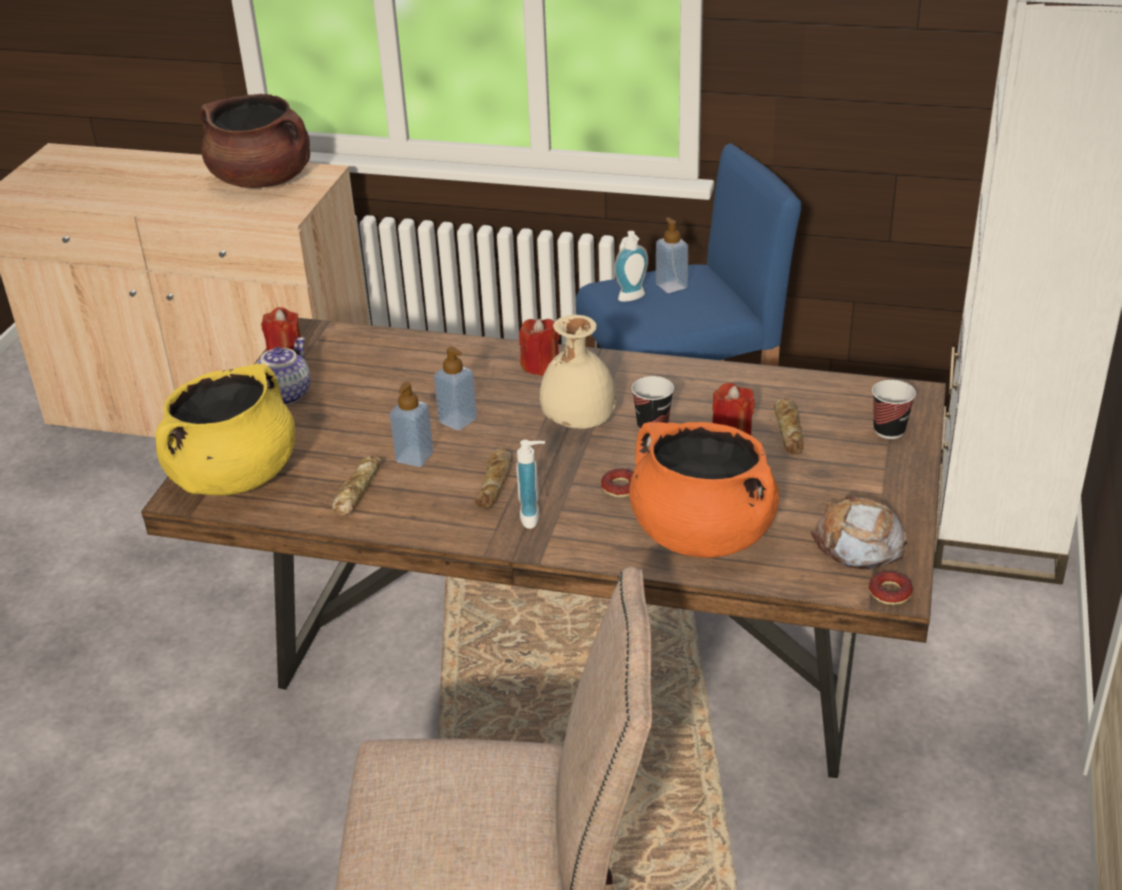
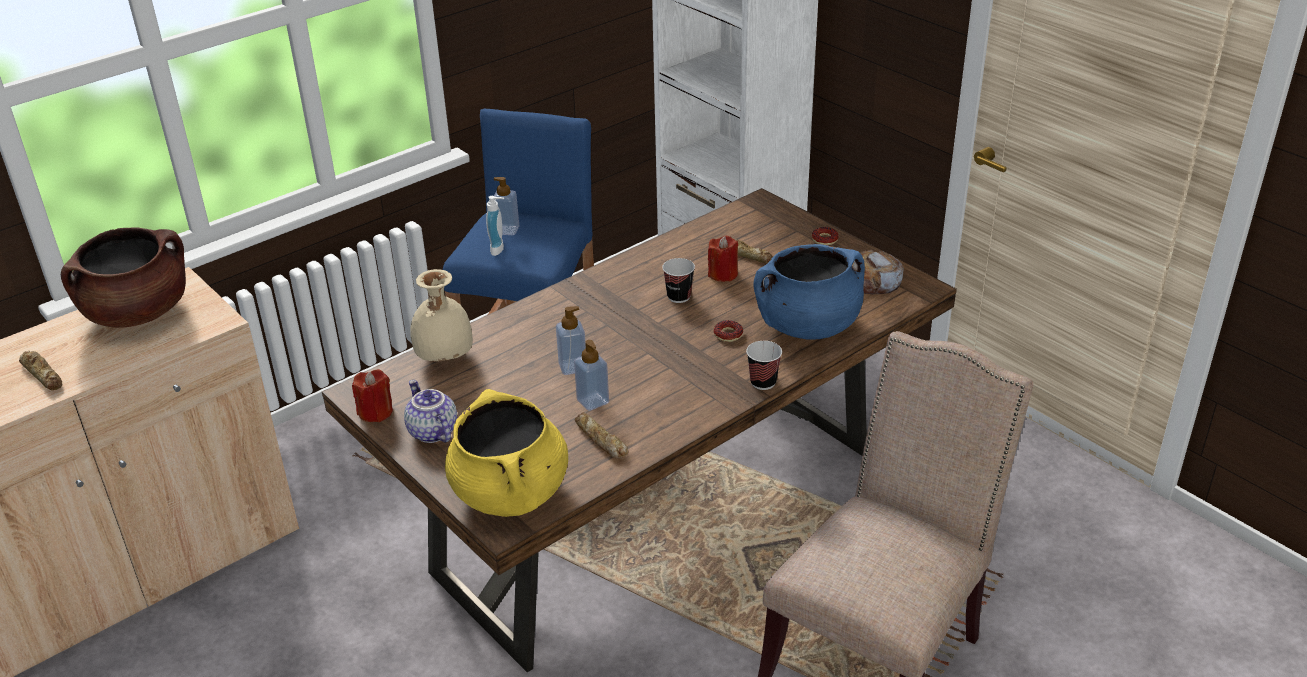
camera: 55 degrees left, 0 degrees up
(495, 483) = (664, 379): bread -> bread (43, 374)
(534, 517) = (719, 378): soap dispenser -> none
(540, 366) = (553, 309): red candle -> none
(578, 423) = (639, 322): beige vase -> beige vase (443, 357)
(701, 534) = (807, 326): orange cooking pot -> blue cooking pot
(889, 430) = (784, 224): cup -> cup (763, 382)
(890, 592) = (925, 290): donut -> donut (824, 239)

